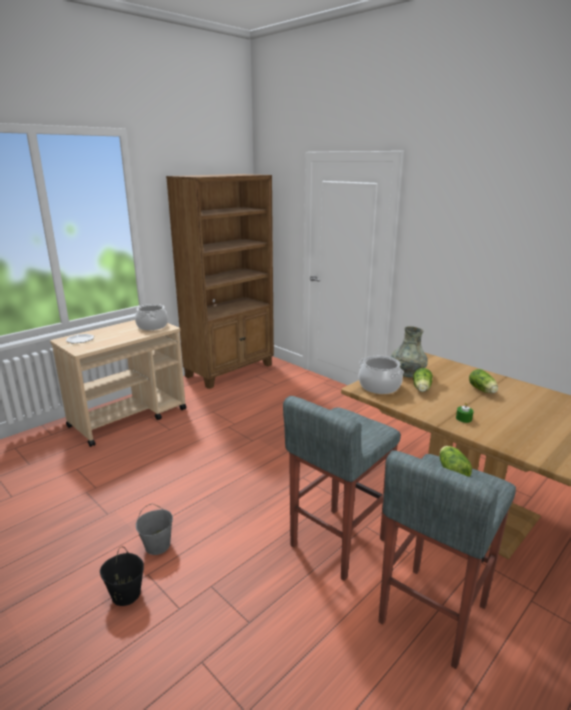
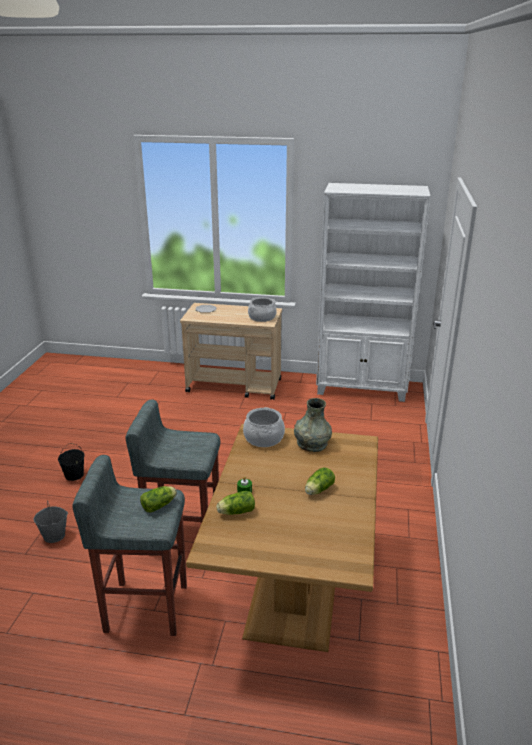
camera: 55 degrees right, 5 degrees up
(157, 545) = (119, 465): grey bucket -> grey bucket (54, 536)
(230, 370) = (362, 388): brown bookcase -> white bookcase
(421, 389) = (282, 458): lettuce -> lettuce (235, 512)

